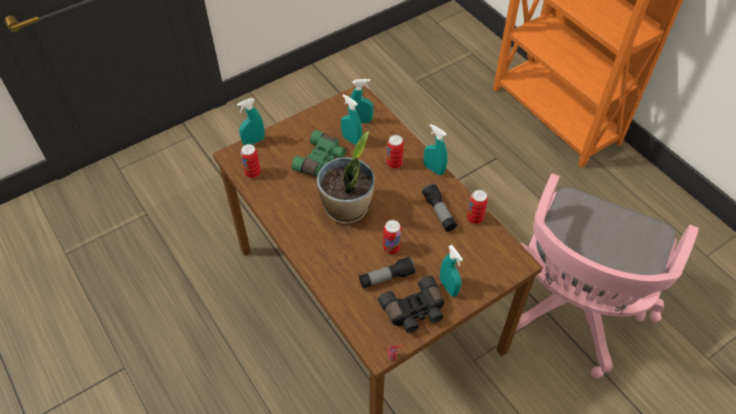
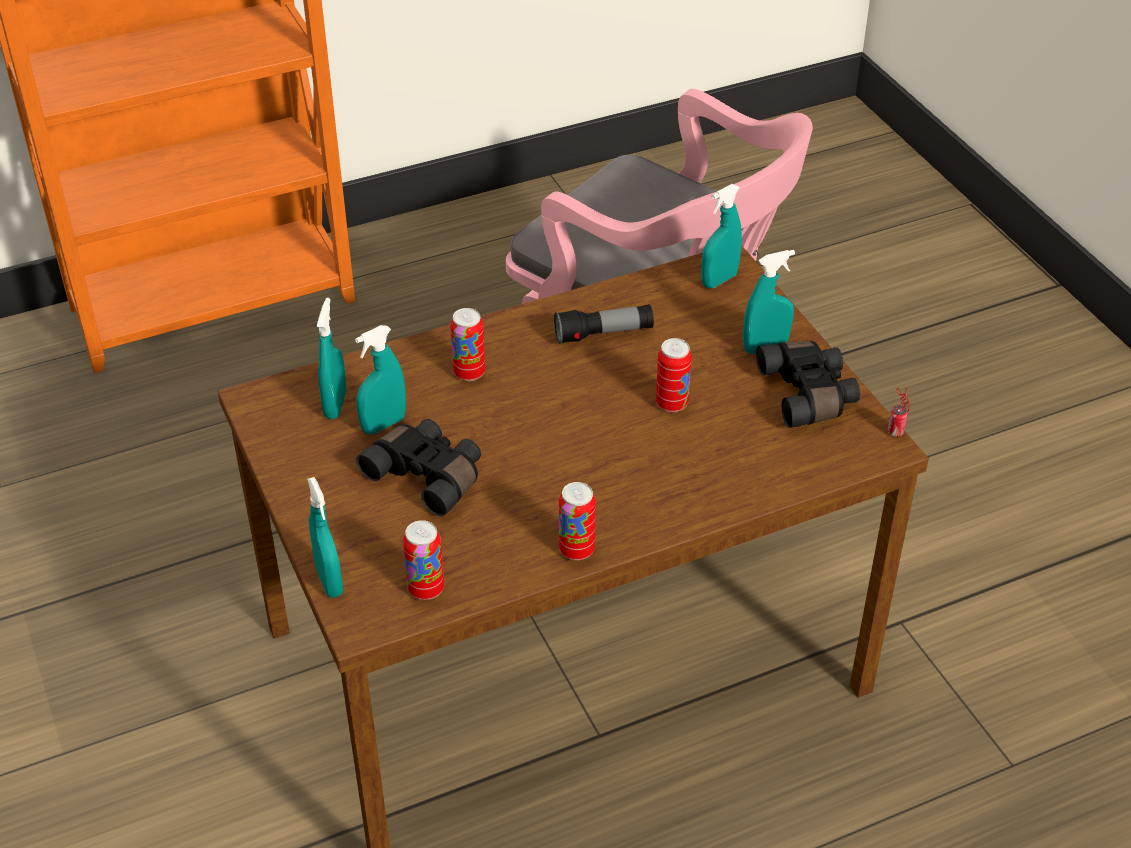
camera: 80 degrees left, 10 degrees down
(321, 161) = (428, 475): green binoculars -> black binoculars
(347, 208) = (564, 451): potted plant -> none
(386, 278) = (735, 418): flashlight -> none
(434, 169) = (499, 324): turquoise spray bottle -> turquoise spray bottle (719, 280)
(475, 218) = (626, 295): can -> can (576, 550)

